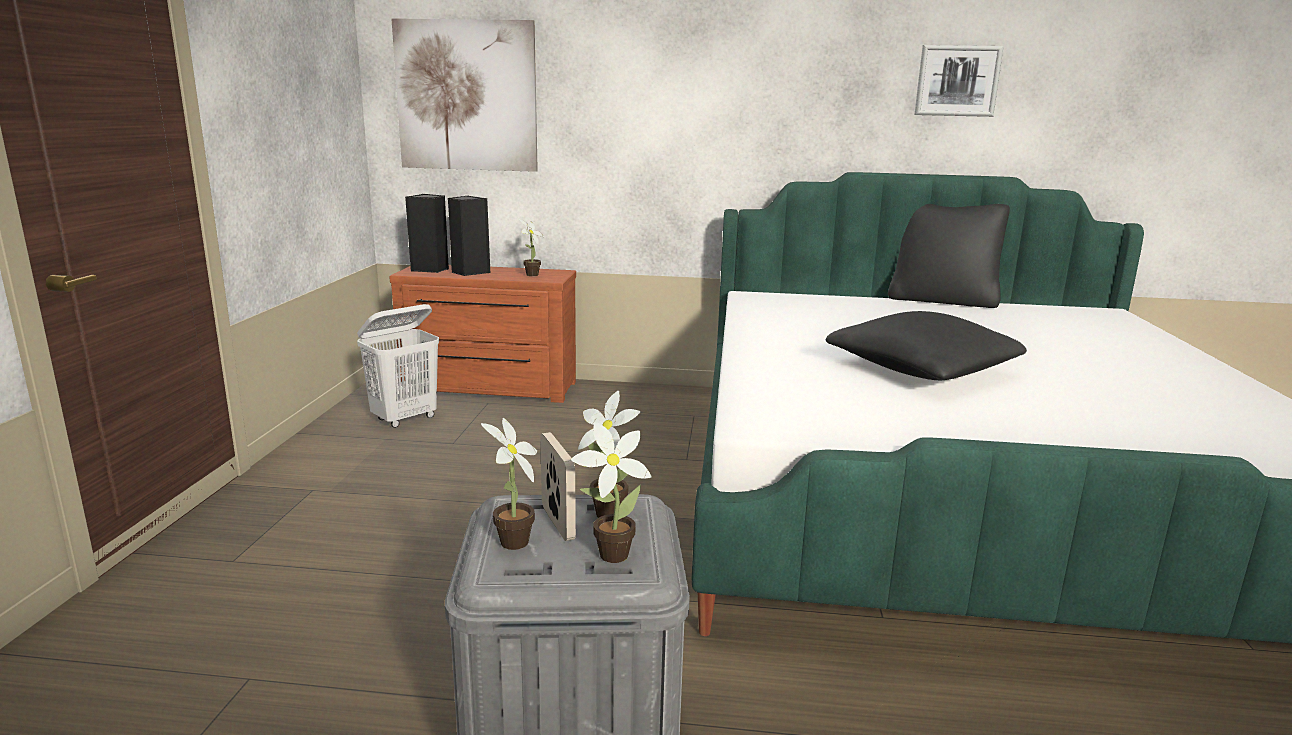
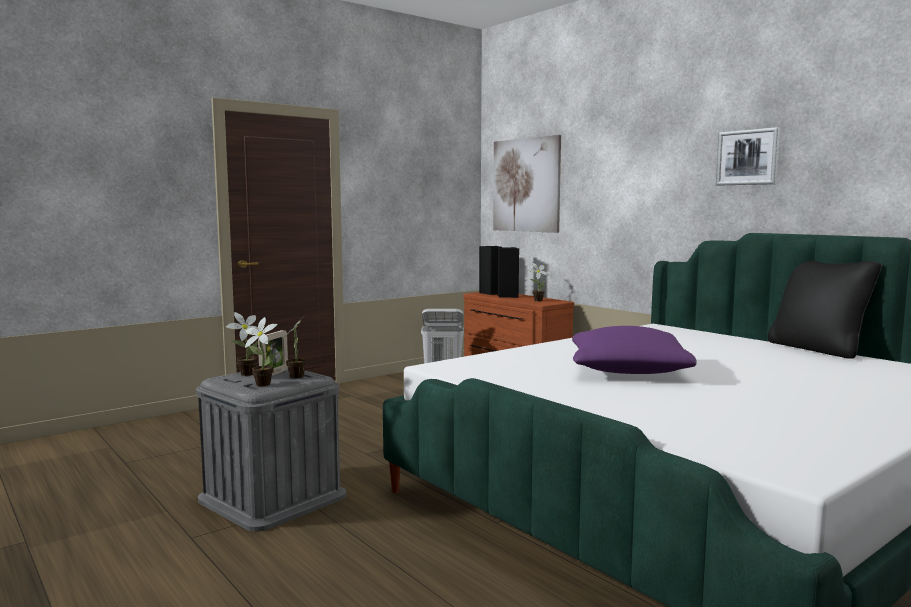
camera: 45 degrees right, 10 degrees down
(921, 369) = (628, 370): black pillow -> purple pillow
(957, 81) = (852, 152): picture -> picture (747, 157)

